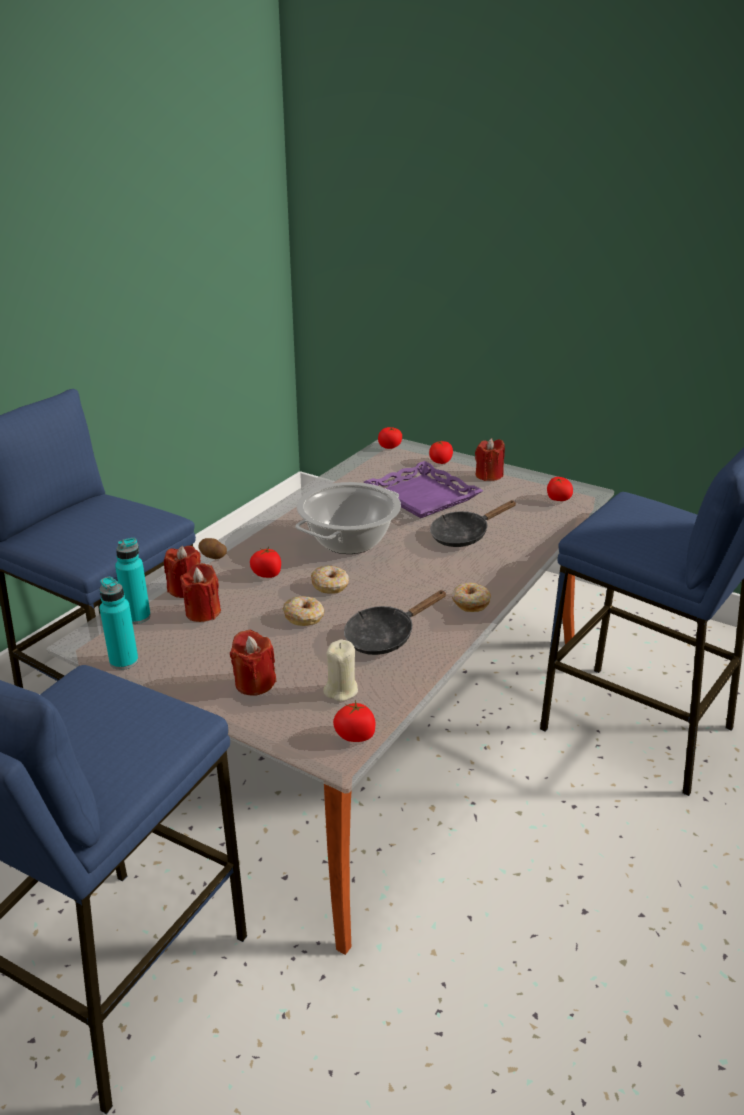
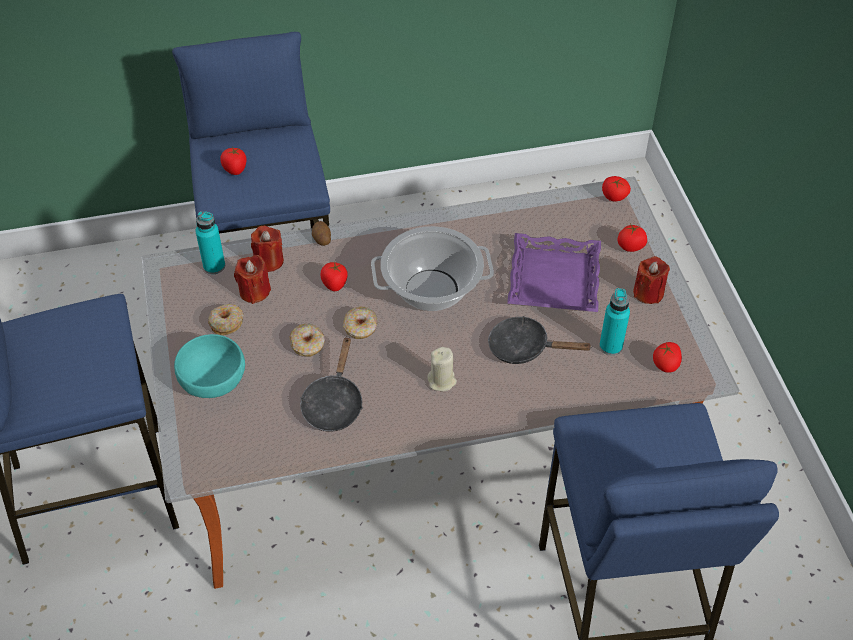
camera: 45 degrees right, 20 degrees up
(124, 661) = (166, 301): turquoise bottle -> turquoise bottle (610, 346)
(254, 683) = (212, 379): red candle -> turquoise bowl
(341, 690) = (250, 426): beige candle -> beige candle (442, 381)
(355, 735) = (215, 467): tomato -> tomato (235, 169)
(385, 636) = (333, 403): black frying pan -> black frying pan turned 90 degrees counterclockwise
(470, 602) = (430, 419): donut -> donut (226, 323)

